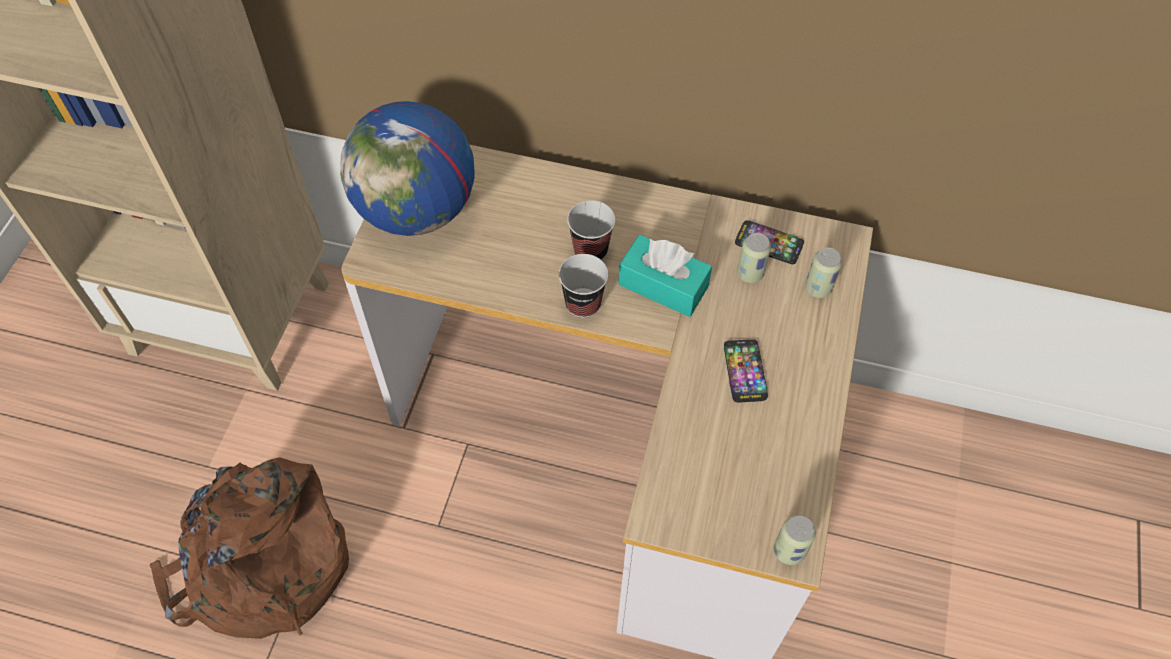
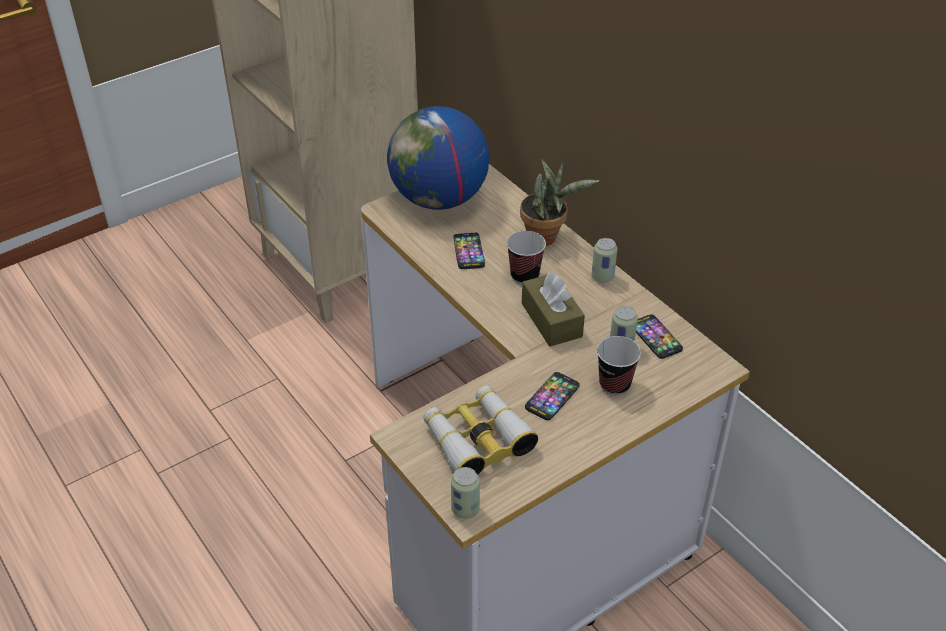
camera: 40 degrees right, 15 degrees down
(263, 567) = (221, 413): brown backpack -> none
(509, 256) = (469, 252): none -> phone
(567, 191) = (546, 237): none -> potted plant
(583, 304) = (486, 301): cup -> cup (614, 384)
(663, 285) = (551, 320): turquoise tissue box -> brown tissue box
(726, 467) = (477, 439): none -> binoculars
(818, 288) = (662, 382): can -> can (602, 277)

